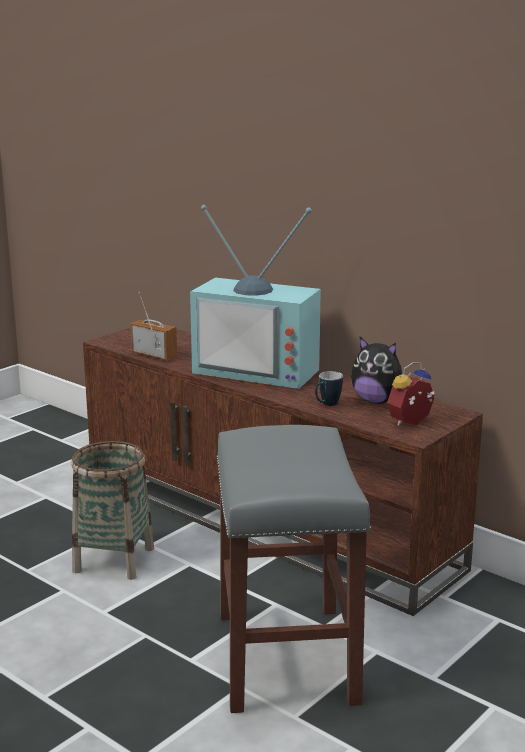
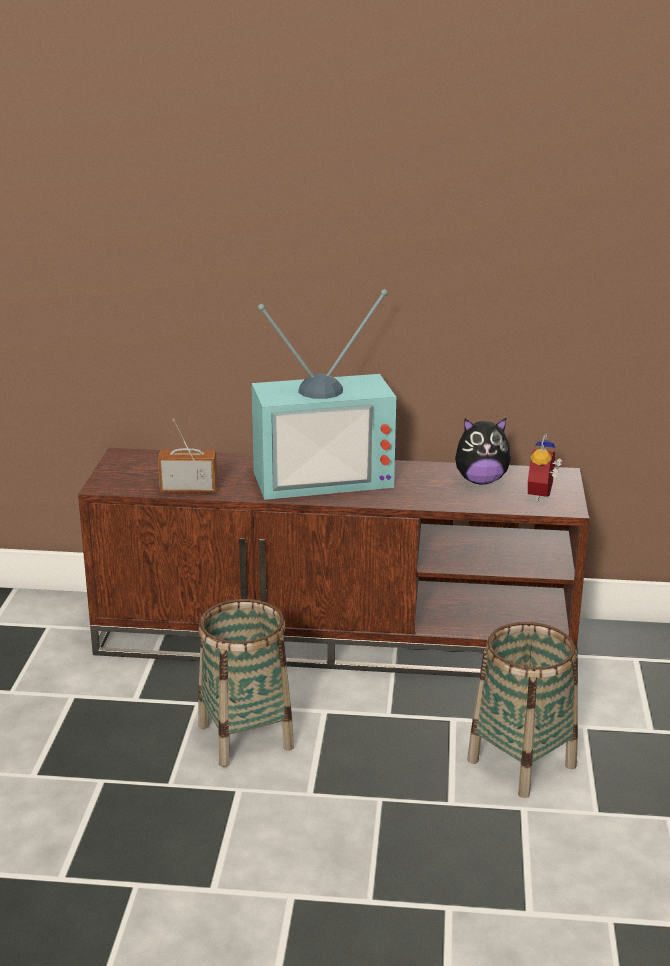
camera: 35 degrees left, 5 degrees up
(284, 655) = (521, 763): grey stool -> basket
(326, 405) = (445, 498): mug -> none

